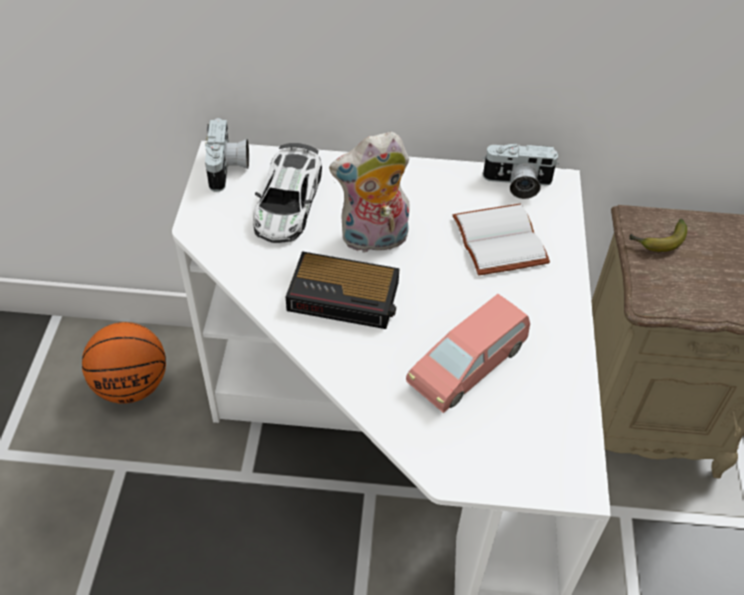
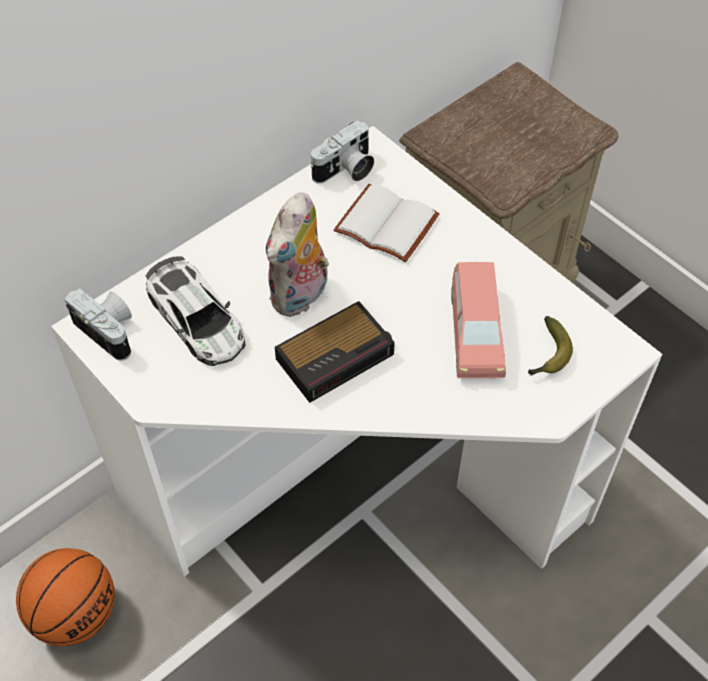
camera: 45 degrees left, 5 degrees up
(658, 241) = (459, 143): banana -> banana (548, 355)

